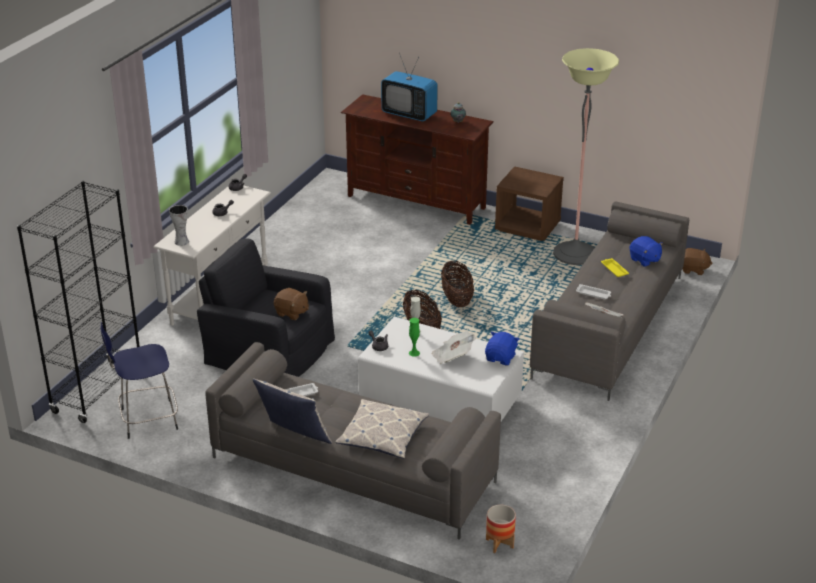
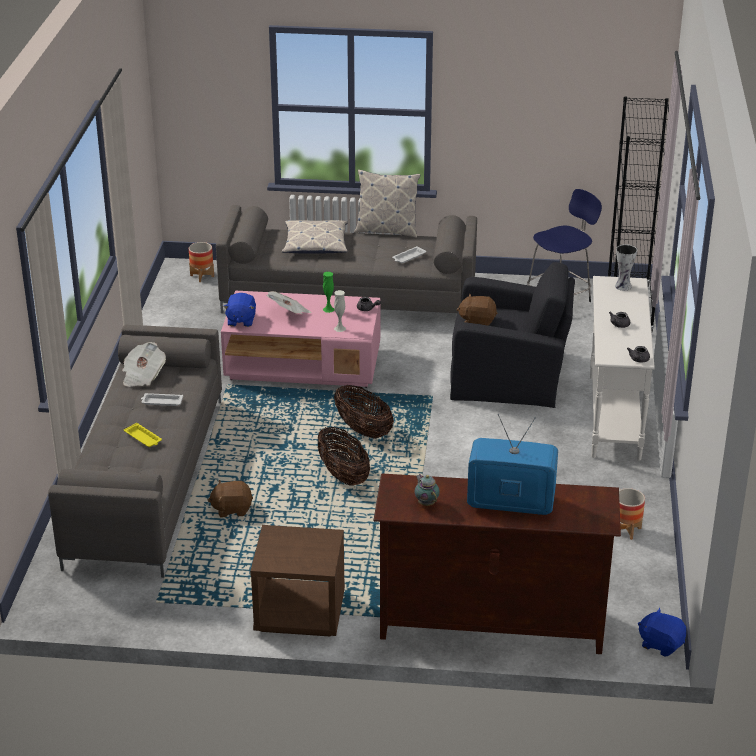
camera: 160 degrees right, 0 degrees up
(290, 230) = (626, 530): none -> planter
(440, 400) = (304, 364): white coffee table -> pink coffee table
(575, 254) = (215, 579): floor lamp -> none
(644, 260) = (106, 461): blue plush toy -> blue plush toy (661, 644)
(693, 270) = (42, 590): brown plush toy -> brown plush toy (232, 509)

